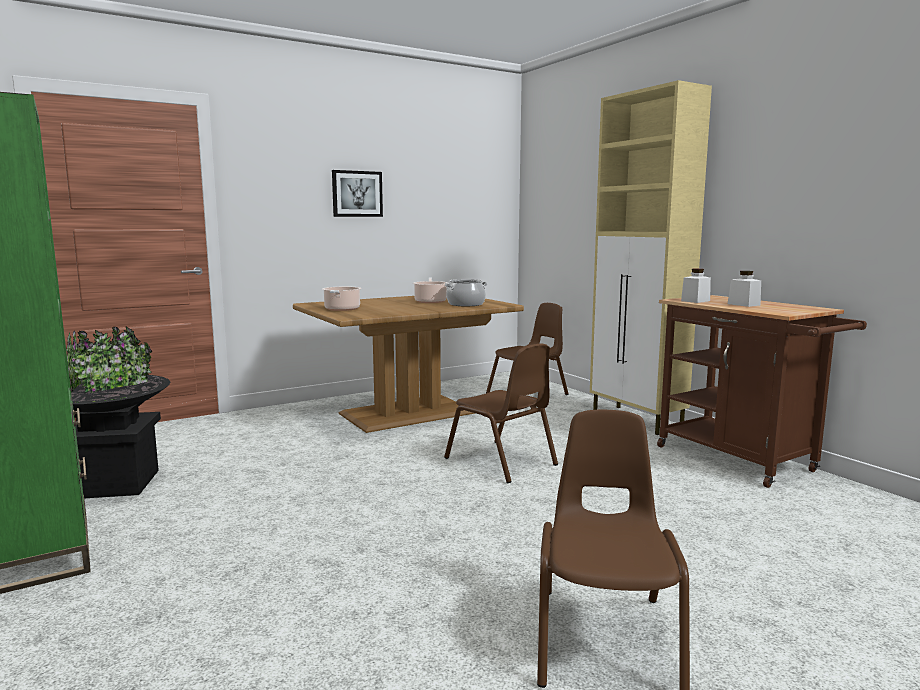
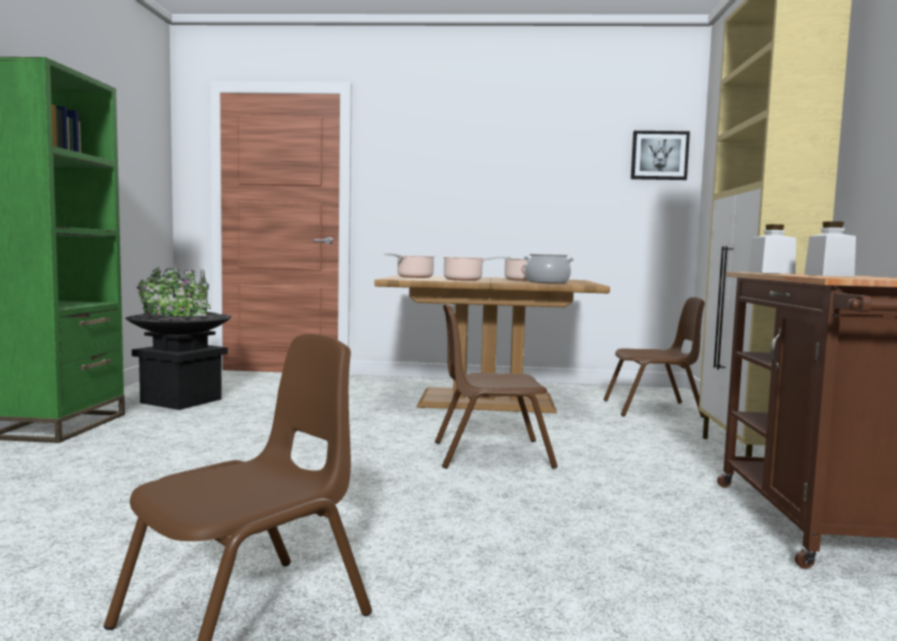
camera: 35 degrees right, 5 degrees down
(357, 194) = (488, 171): picture -> picture (659, 155)
(404, 310) = (465, 280): none -> cooking pot
(501, 462) = (491, 454): brown chair -> brown chair turned 90 degrees clockwise

